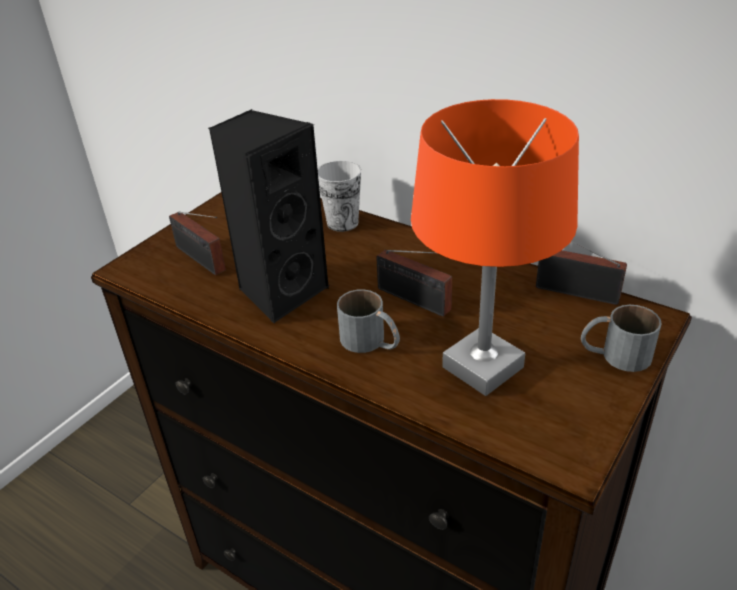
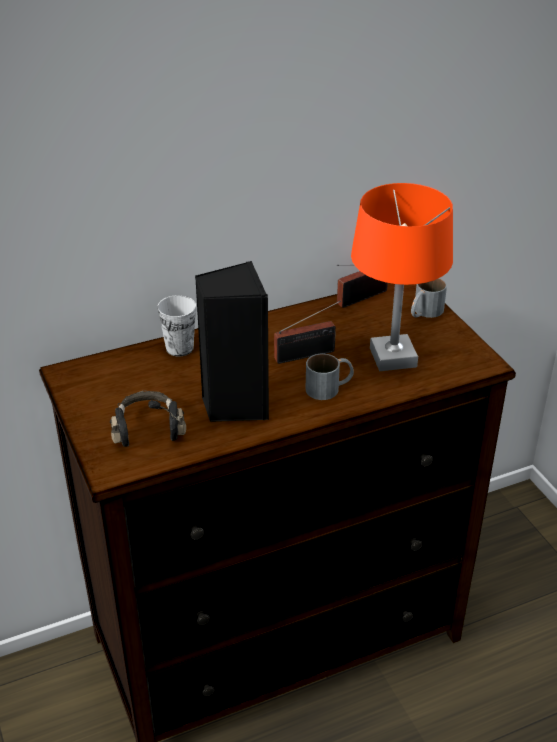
camera: 60 degrees left, 0 degrees up
(202, 260) = (148, 429): radio -> black headphones

